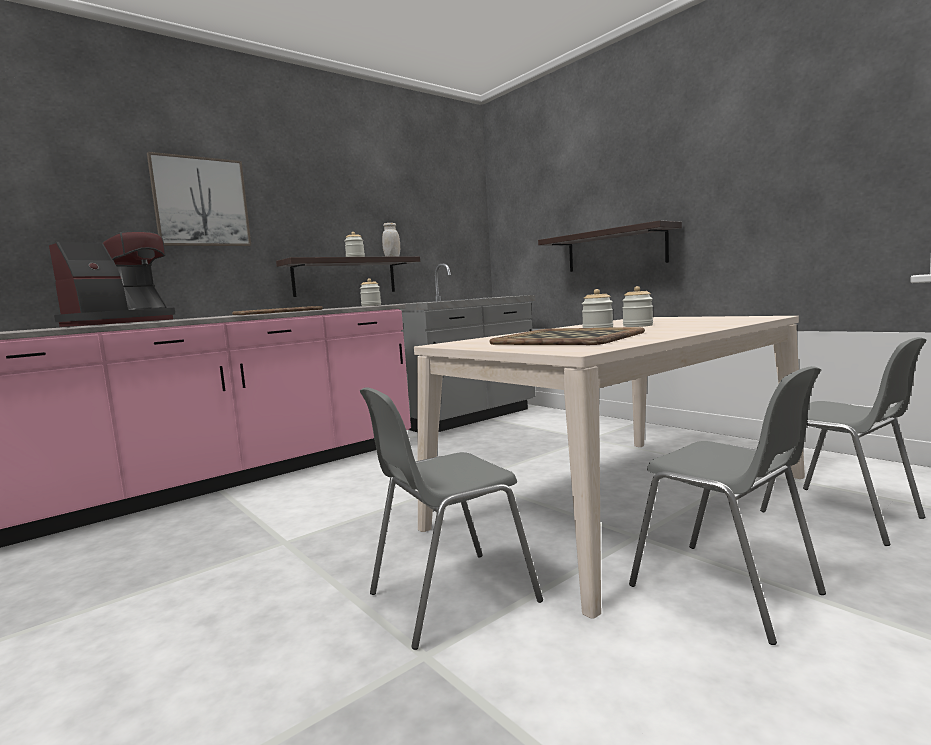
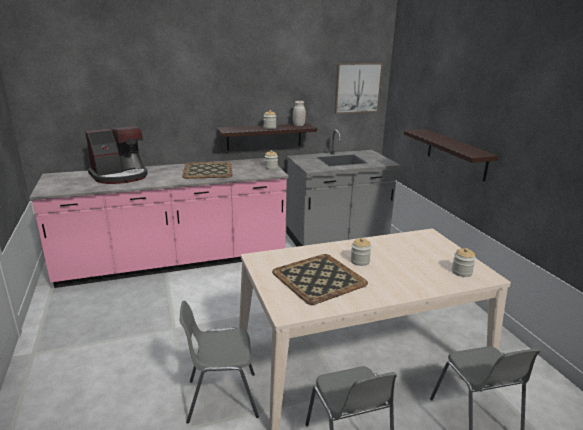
camera: 20 degrees right, 15 degrees up
(201, 202) = (171, 92): picture -> picture (357, 88)
(637, 326) = (391, 262): jar -> jar (461, 272)

